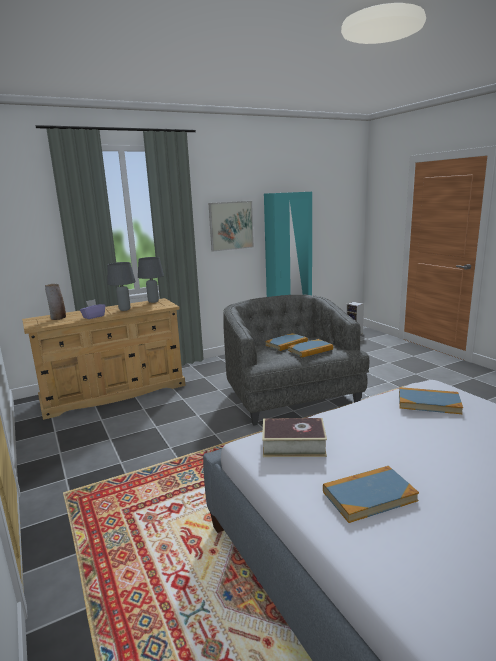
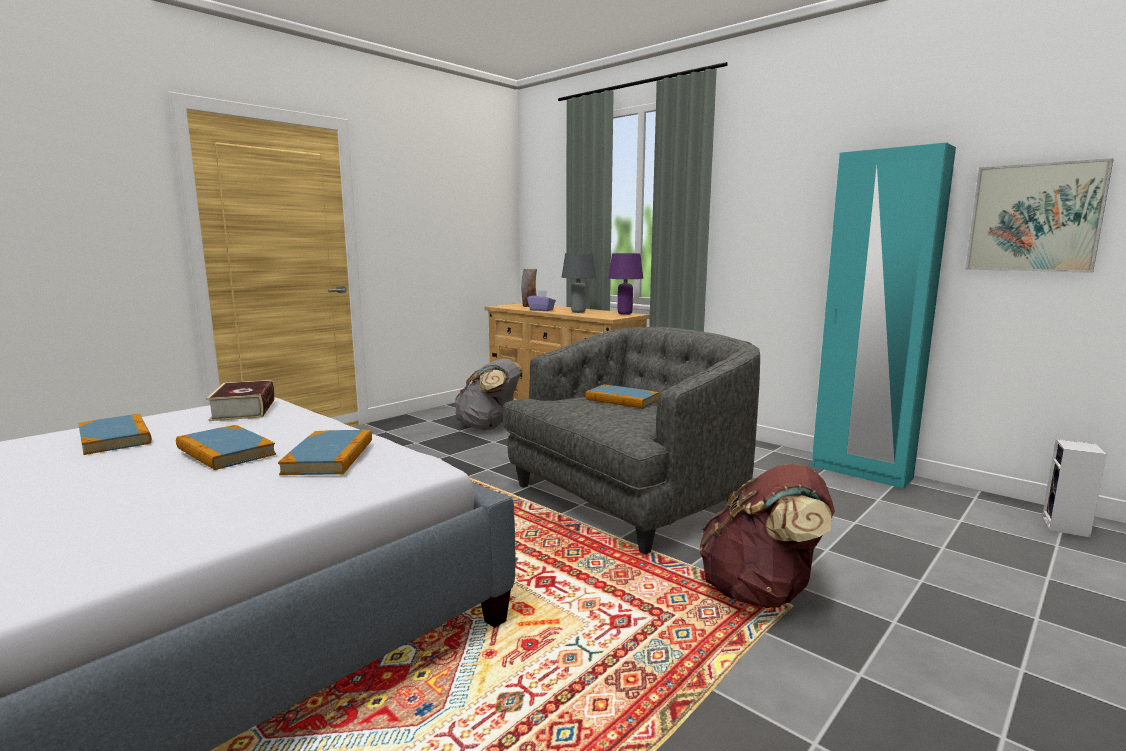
camera: 70 degrees right, 5 degrees down
(116, 425) = (489, 427): none -> grey backpack
(153, 302) = (624, 313): grey table lamp -> purple table lamp
(231, 225) = (783, 217): picture -> picture (1034, 218)
(310, 350) = (603, 412): book -> book (225, 451)
(395, 388) = (761, 592): none -> brown backpack

